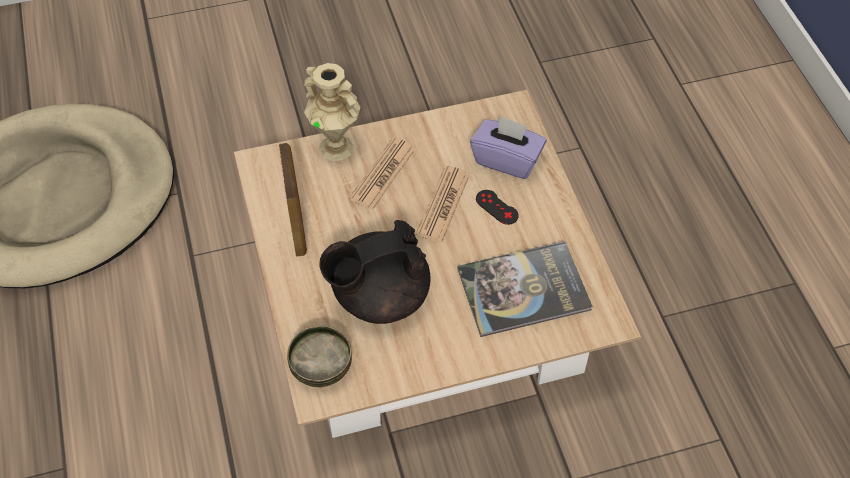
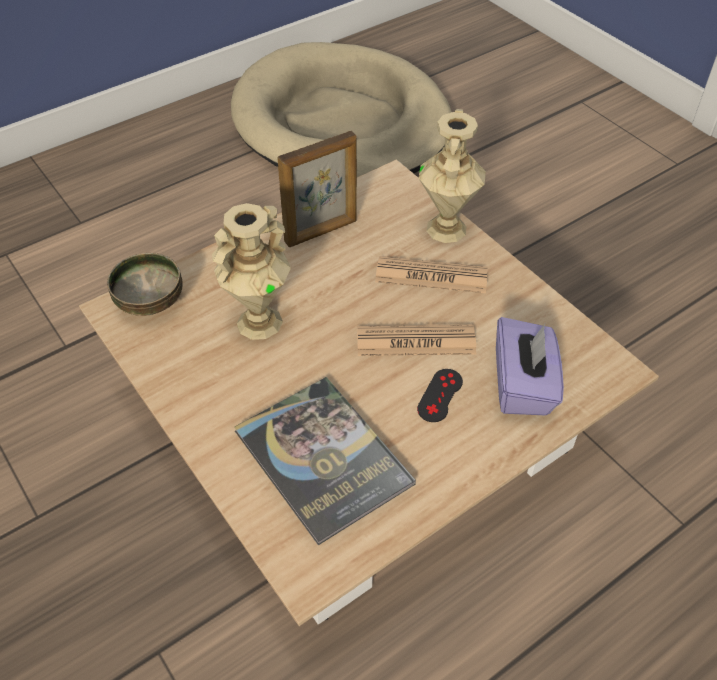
camera: 70 degrees right, 5 degrees down
(379, 296) = (259, 321): black teapot -> beige vase

